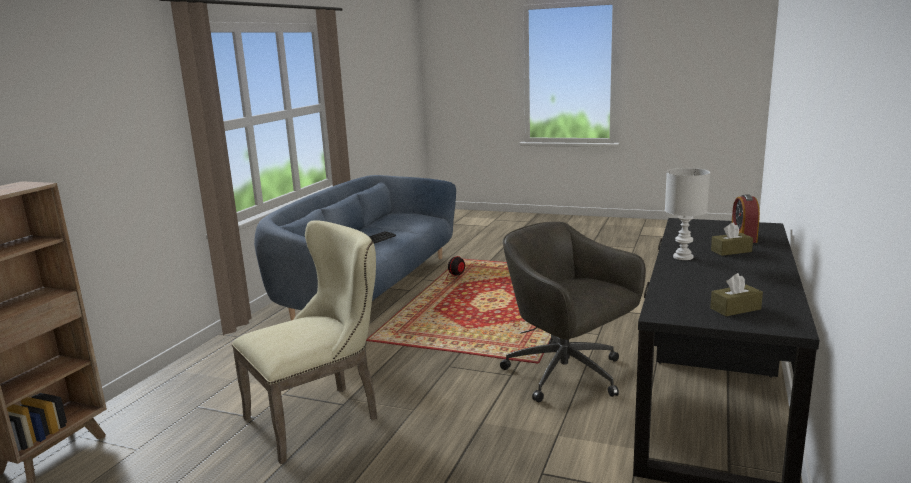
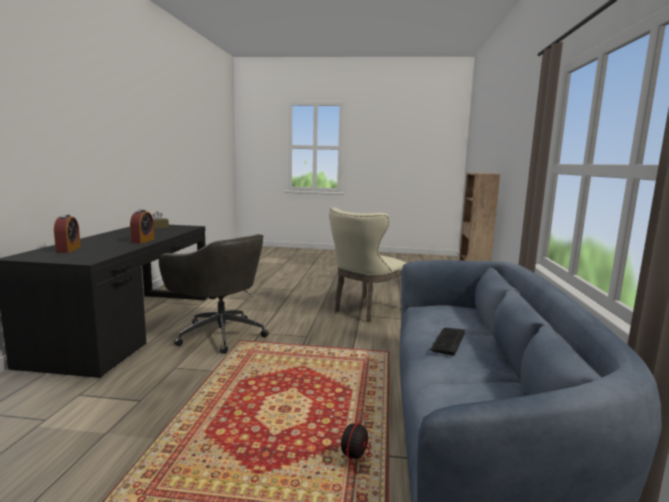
camera: 165 degrees right, 5 degrees down
(683, 257) = (143, 241): white table lamp -> alarm clock
(731, 251) = (102, 243): brown tissue box -> none

